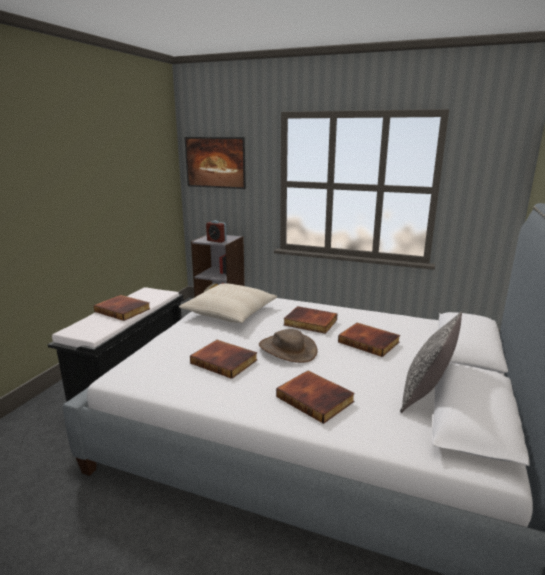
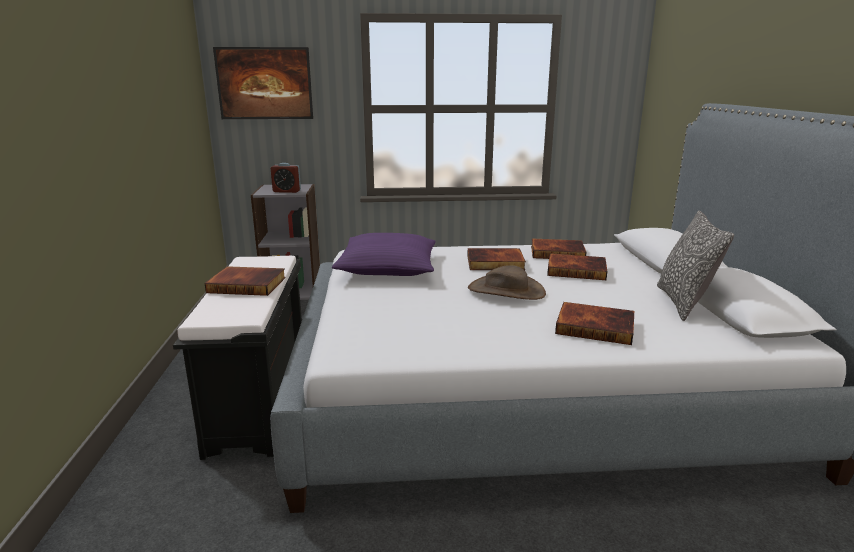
camera: 25 degrees left, 0 degrees up
(225, 361) = (453, 314): book -> book (557, 252)
(230, 312) = (388, 267): beige pillow -> purple pillow

